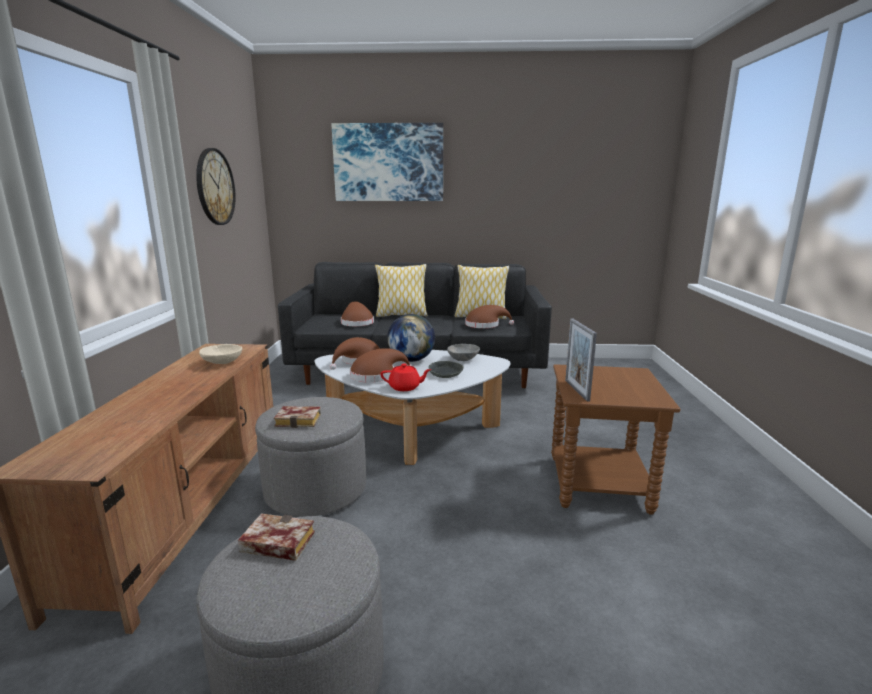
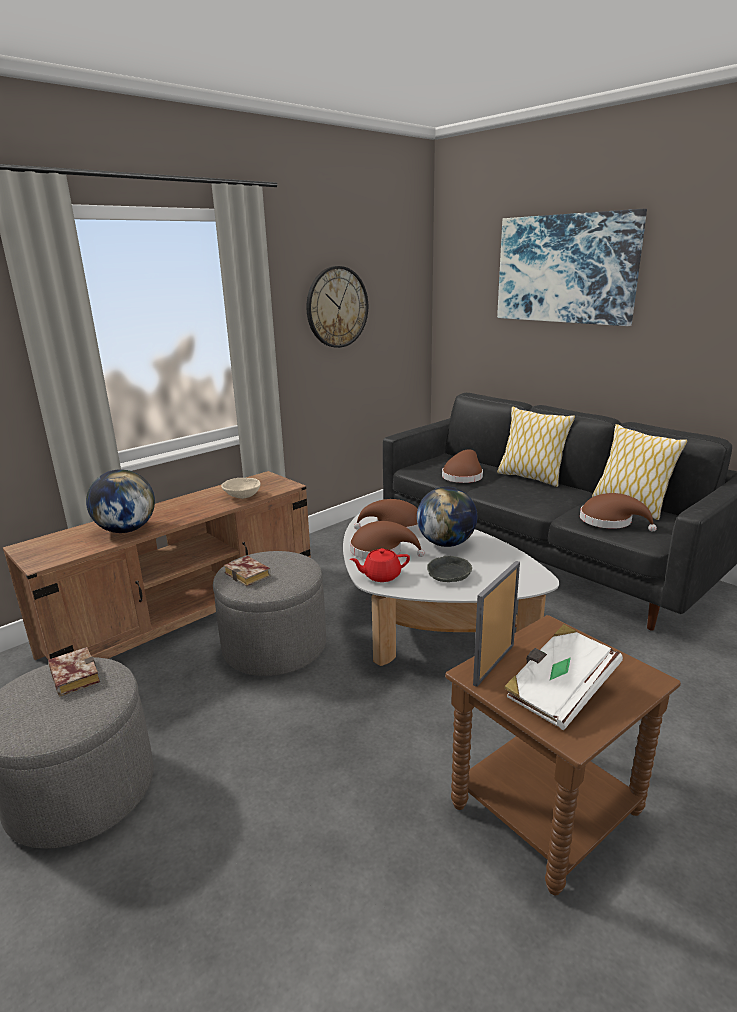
camera: 45 degrees right, 5 degrees up
(145, 414) = (126, 530): none -> globe
(405, 387) = (381, 576): red teapot -> red teapot turned 120 degrees clockwise
(463, 359) = (504, 563): grey bowl -> none
(622, 389) = (559, 692): none -> white book

